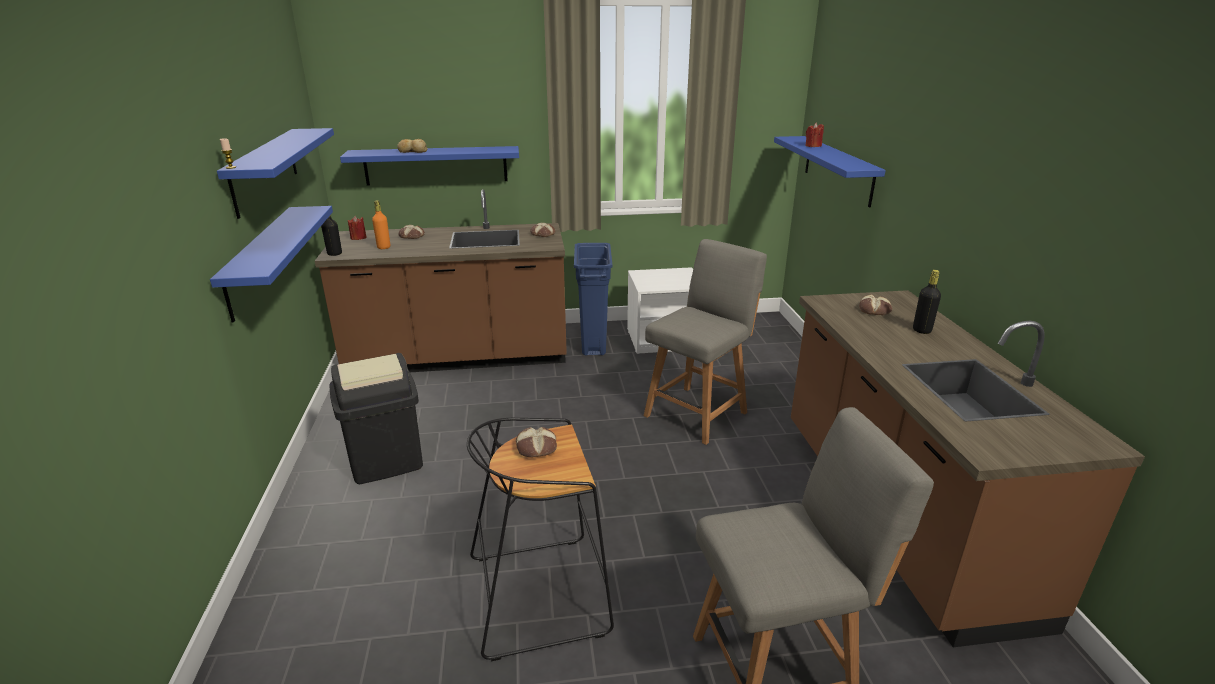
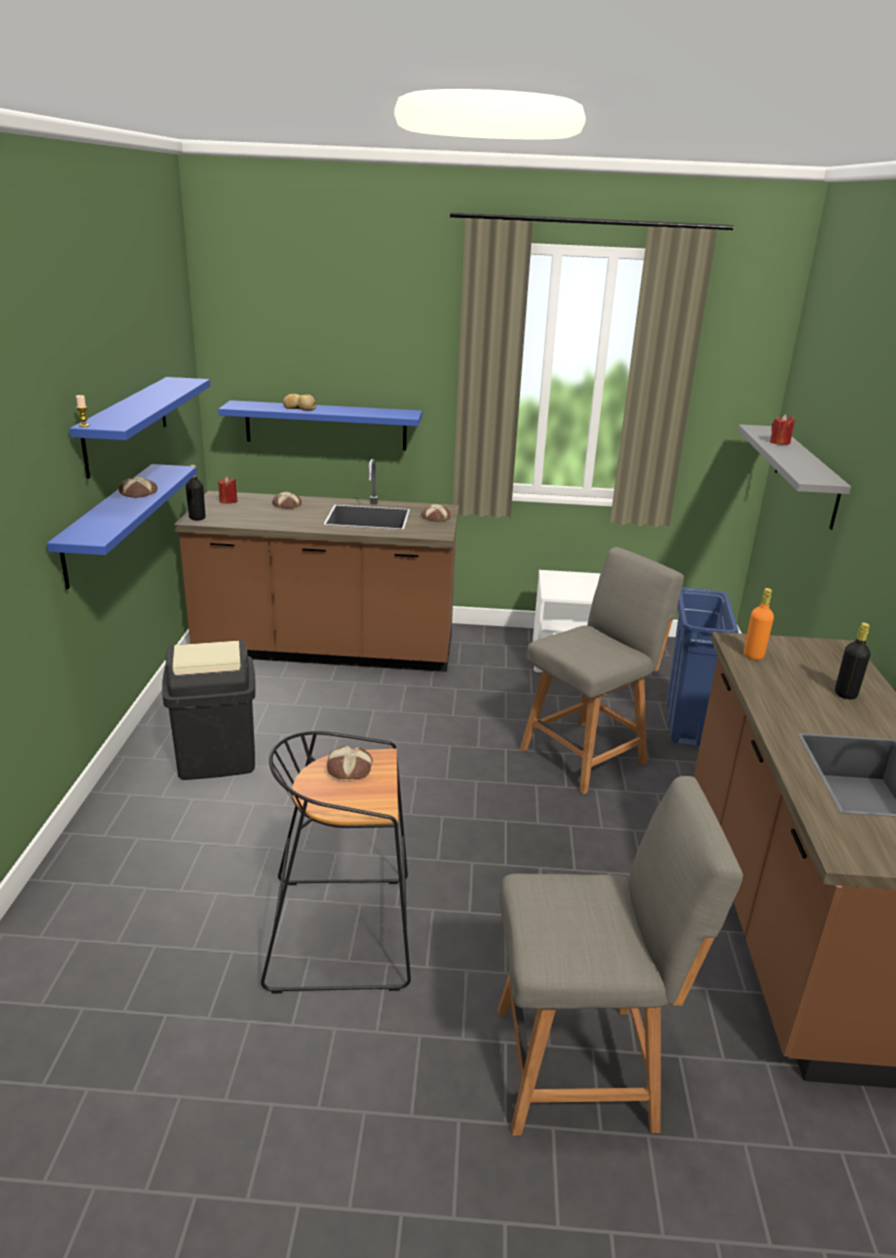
camera: 10 degrees right, 0 degrees up
(383, 247) = (252, 516): orange bottle -> orange bottle (753, 656)
(593, 343) = (487, 653): blue trash can -> blue trash can (684, 725)
(838, 169) = (806, 475): blue shelf -> grey shelf
(874, 310) = (798, 661): bread -> bread (139, 493)

